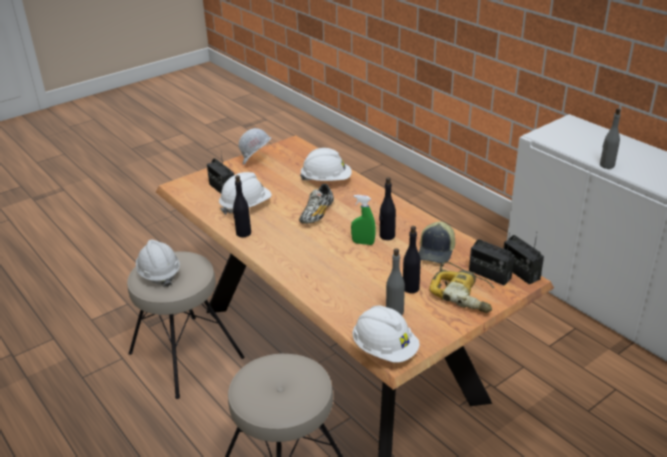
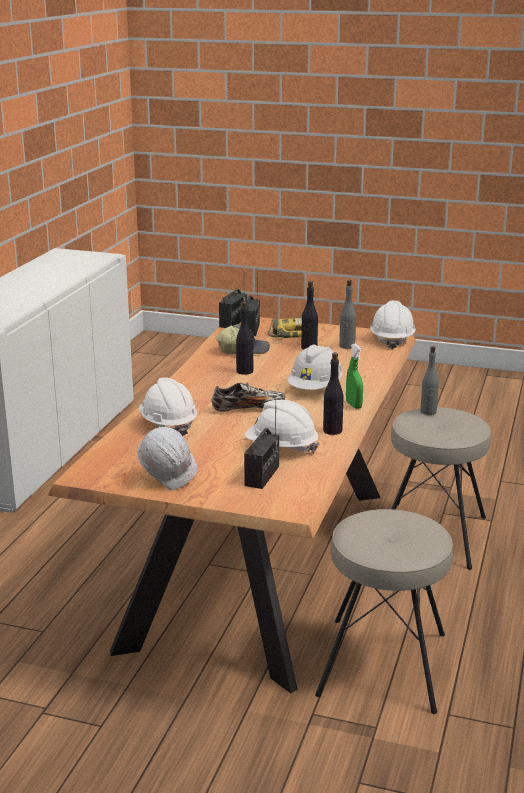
camera: 125 degrees left, 10 degrees down
(159, 274) = (404, 539): white hard hat -> white hard hat (315, 388)
(363, 243) = (270, 377): green spray bottle -> green spray bottle (353, 405)
(606, 165) = (39, 298): grey bottle -> grey bottle (428, 412)

